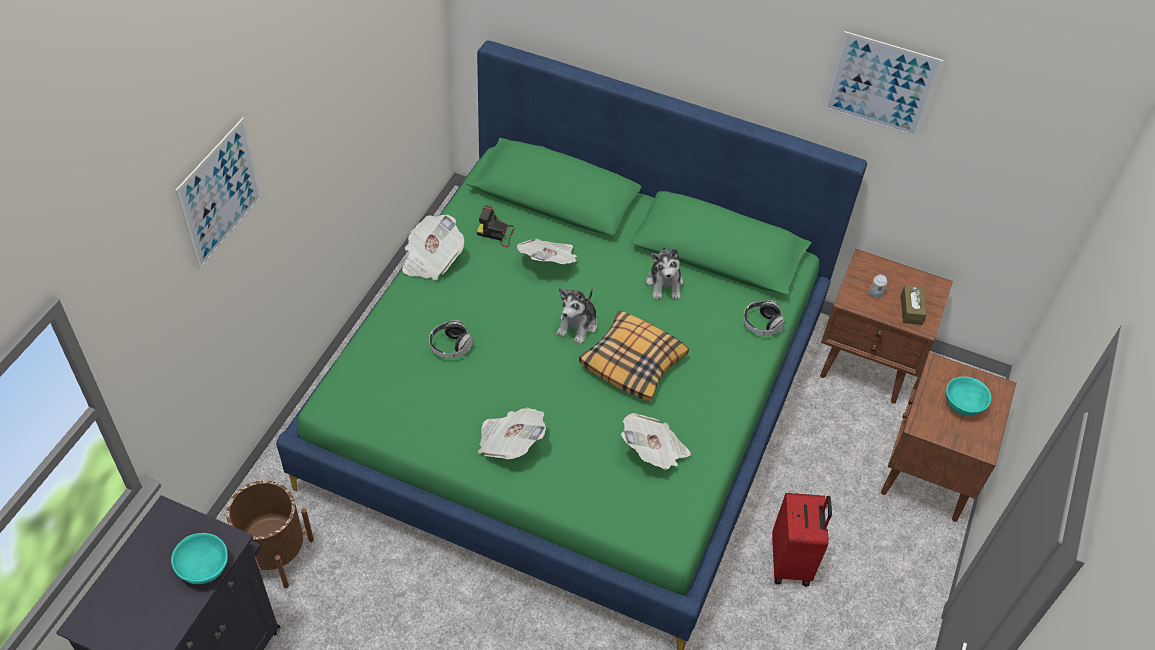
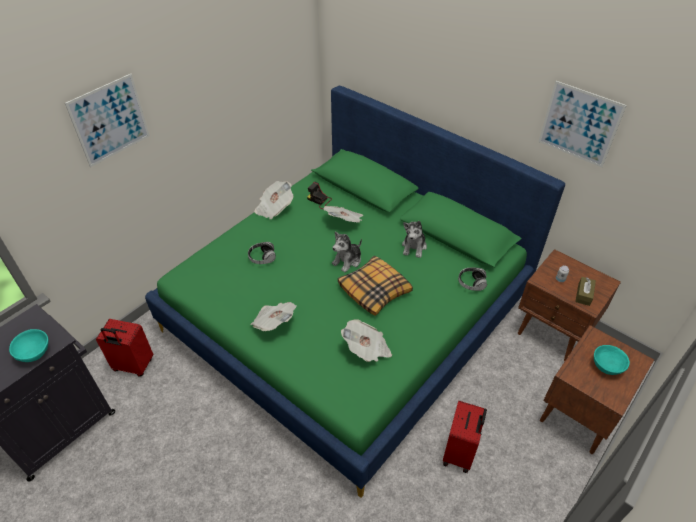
camera: 20 degrees right, 5 degrees down
(274, 554) = (133, 366): brown planter -> red suitcase

